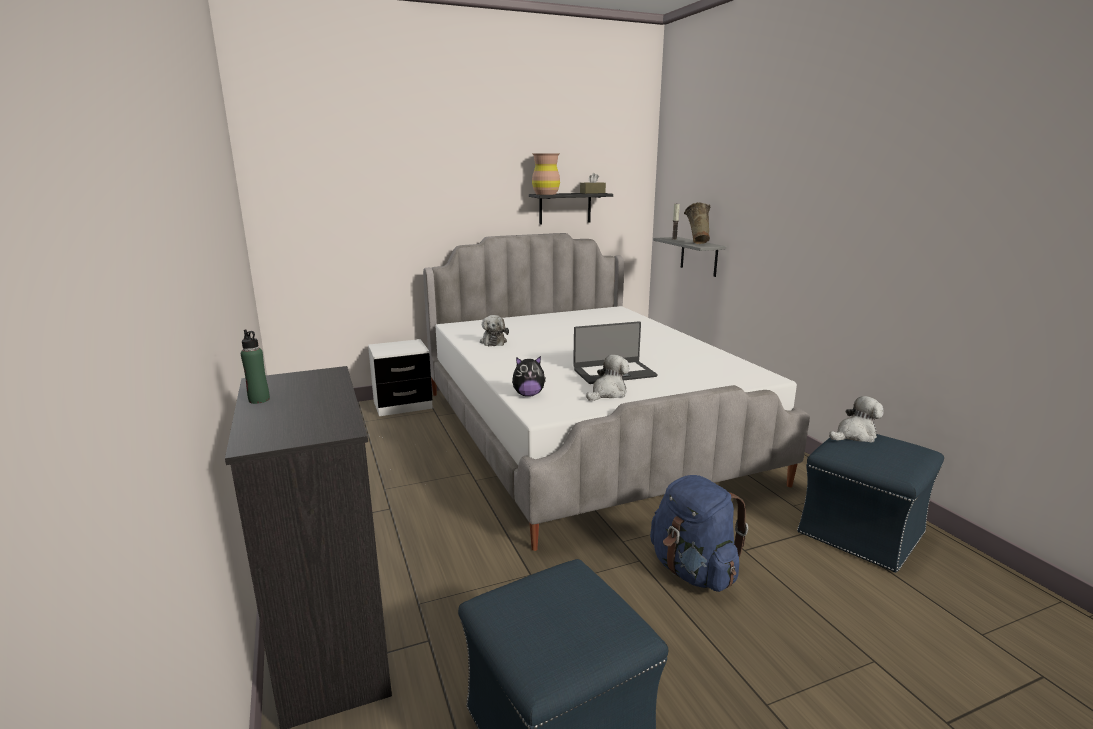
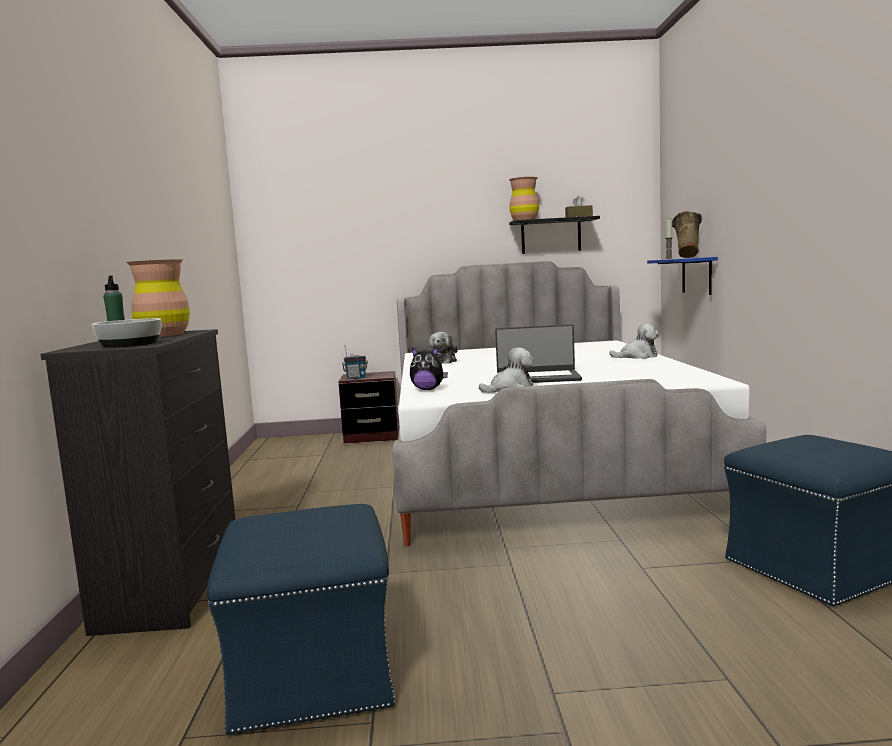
camera: 20 degrees right, 10 degrees down
(304, 386) = (163, 335): none -> brown vase
(312, 425) = (129, 344): none -> bowl
(389, 352) = (356, 378): none -> radio
(402, 405) = (372, 437): white nightstand -> brown nightstand
(693, 571) = (564, 578): blue backpack -> none
(699, 256) = (696, 275): grey shelf -> blue shelf
(854, 435) = (804, 439): plush toy -> plush toy (637, 356)

